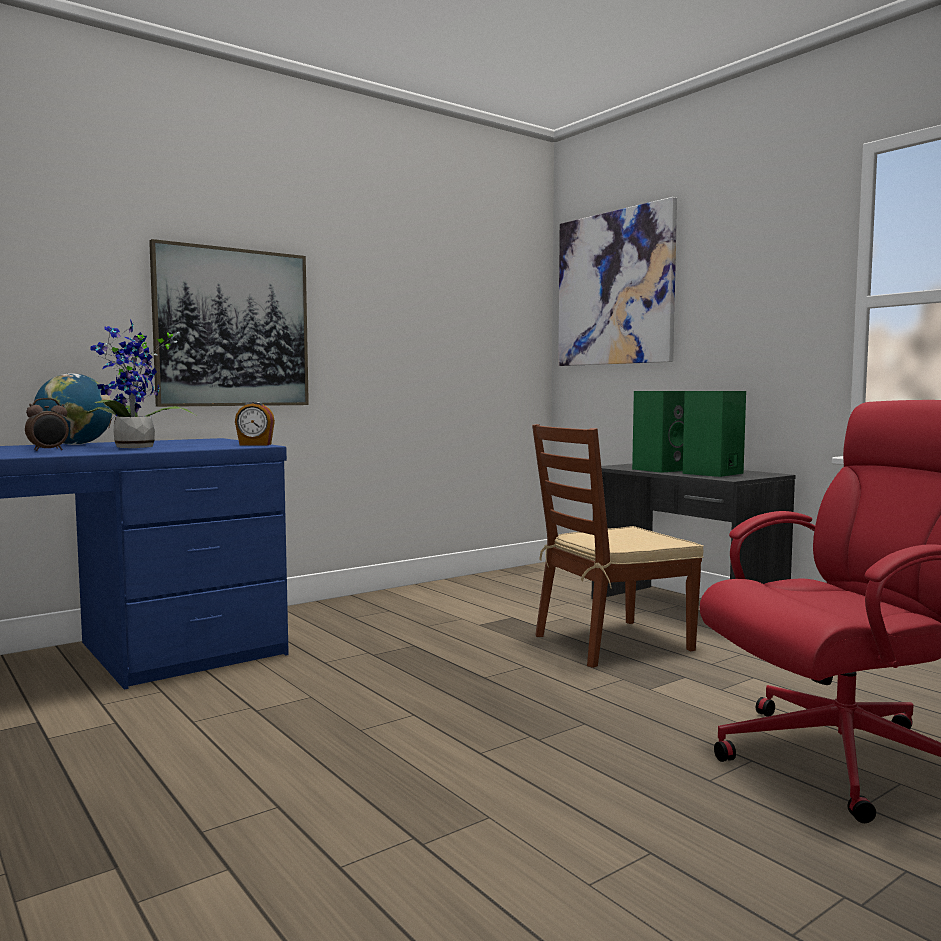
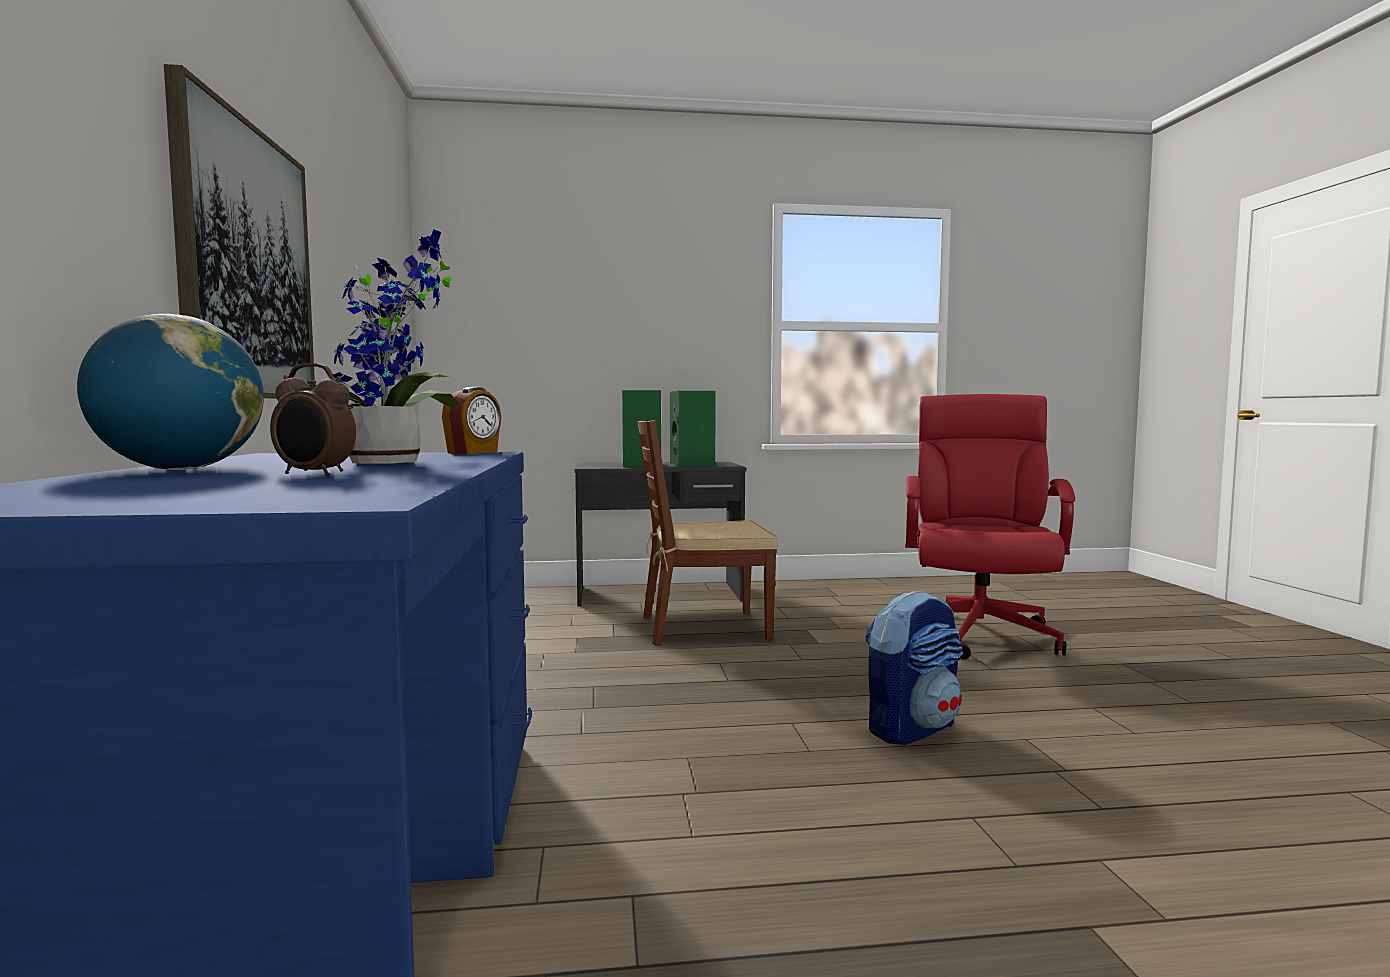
camera: 60 degrees left, 0 degrees up
(48, 450) = (314, 474): alarm clock -> alarm clock turned 120 degrees clockwise
(454, 760) = (911, 728): none -> backpack
(611, 643) = (703, 628): brown chair -> brown chair turned 75 degrees clockwise
(615, 288) = (516, 283): picture -> none

